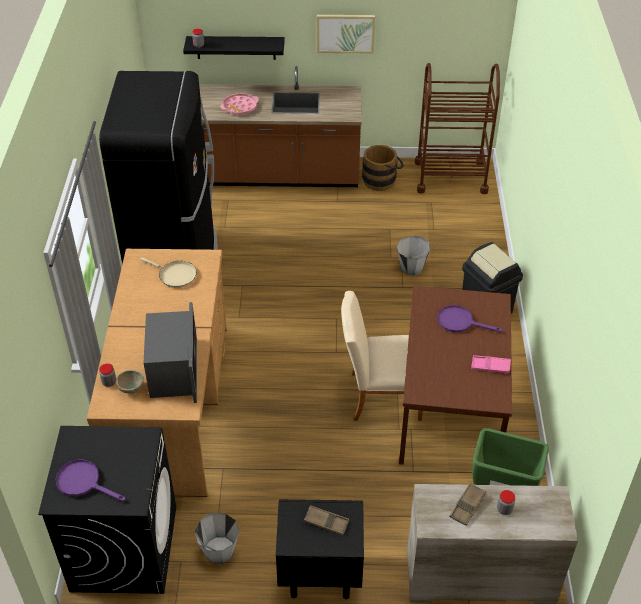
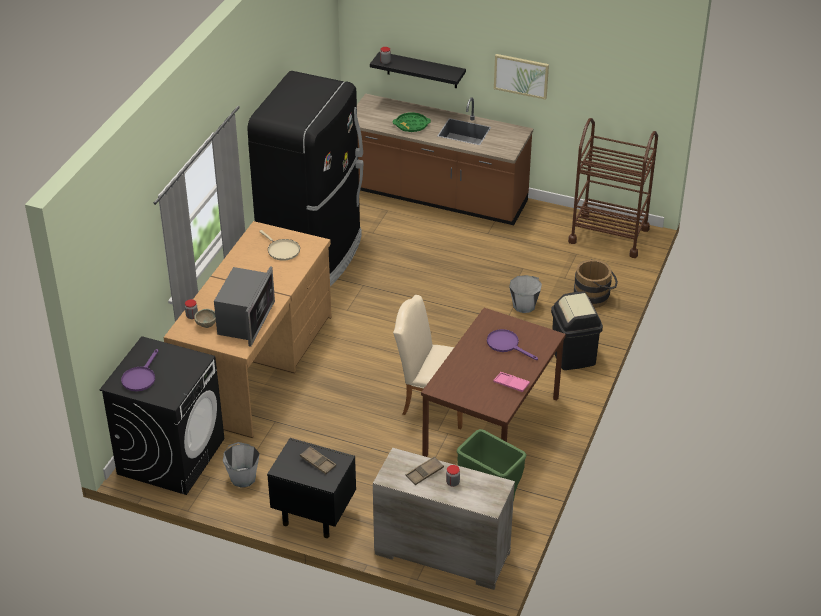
camera: 20 degrees right, 5 degrees down
(83, 482) = (140, 377): purple frying pan -> purple frying pan turned 120 degrees counterclockwise
(240, 107) = (411, 125): pink tray -> green tray
(381, 180) = (540, 224): brown bucket -> brown bucket (594, 297)

